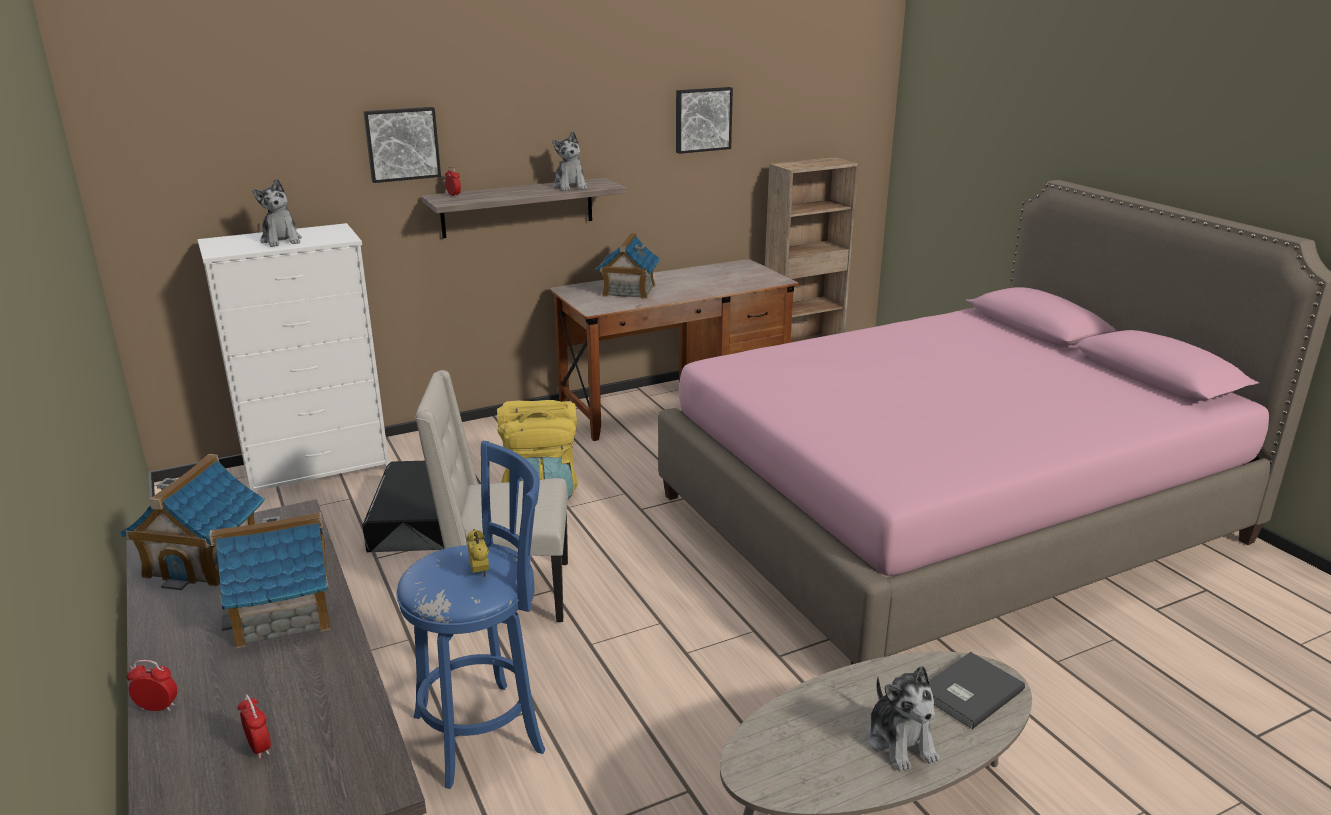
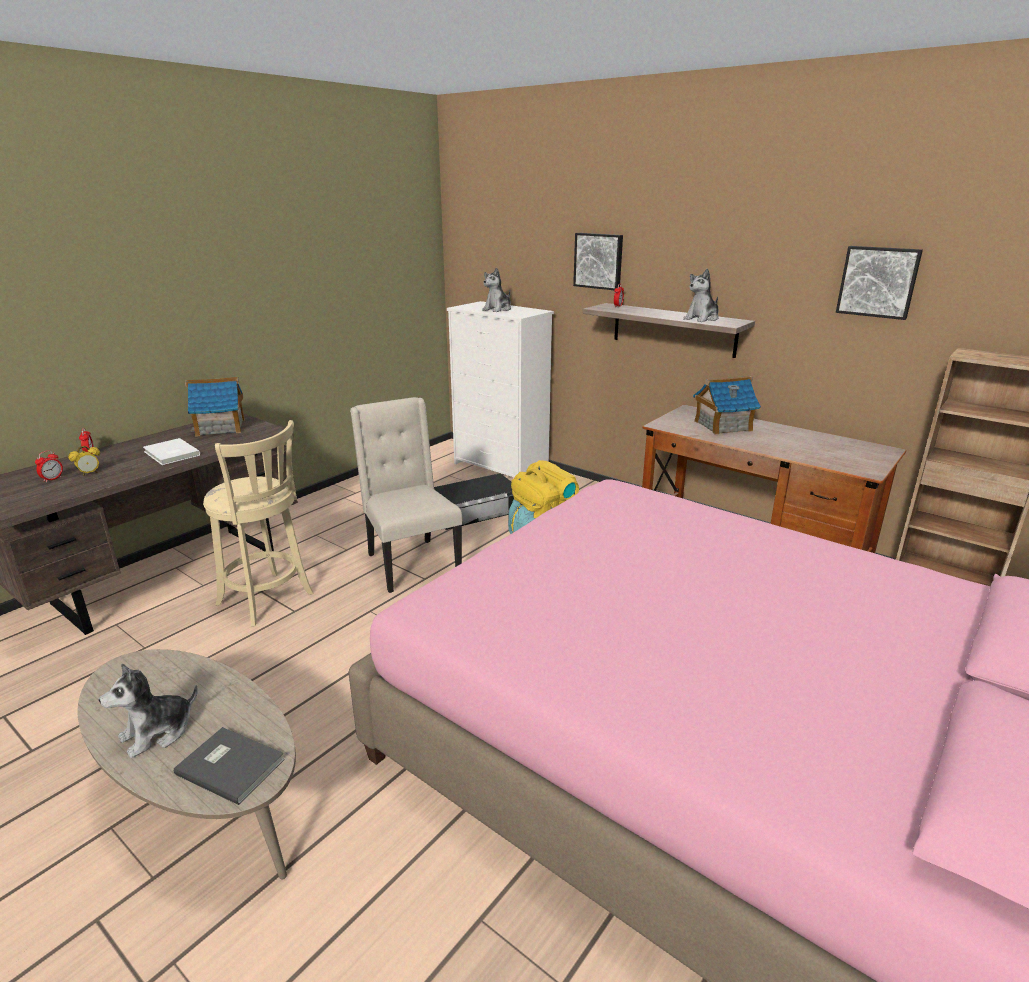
camera: 65 degrees right, 0 degrees up
(284, 612) = (170, 454): toy house -> white book
(480, 572) = (245, 492): alarm clock -> alarm clock (89, 473)
(486, 731) = (268, 600): blue stool -> beige stool

